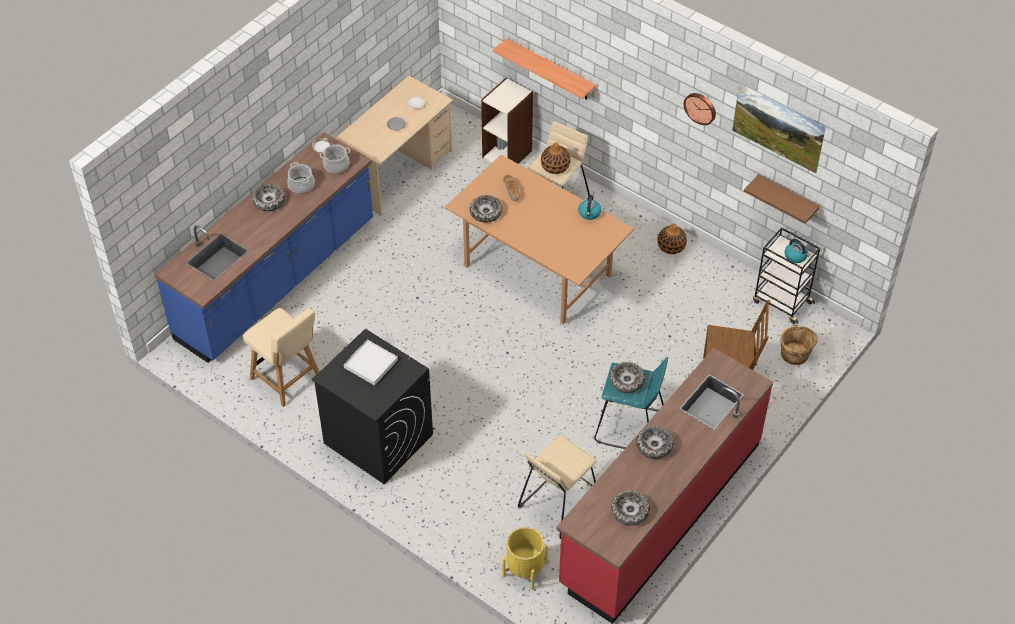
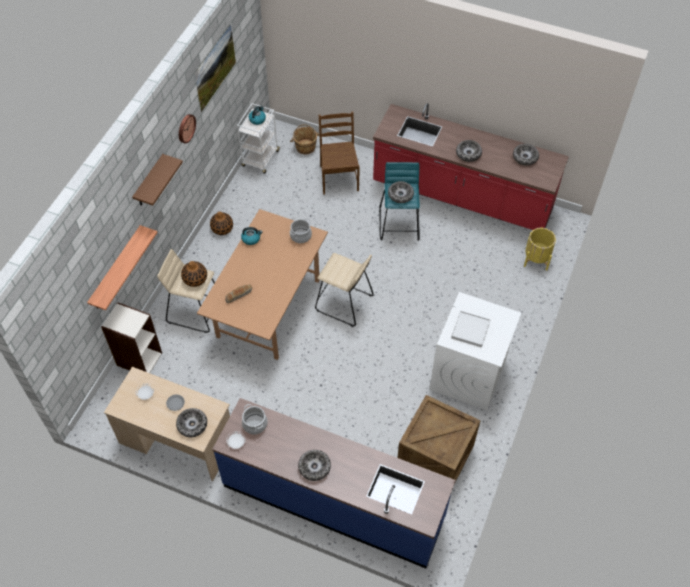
camera: 105 degrees left, 5 degrees up
(288, 380) = (436, 456): beige chair -> crate
(301, 185) = (287, 446): cooking pot -> cooking pot (301, 236)
(377, 438) = (468, 374): black washing machine -> white washing machine
(486, 212) = (268, 307): bowl -> bowl (192, 425)
(558, 504) = (478, 251): beige stool -> beige stool (344, 303)
(781, 302) = (260, 159): black cart -> white cart
(787, 199) = (231, 105): brown shelf -> brown shelf (149, 182)

